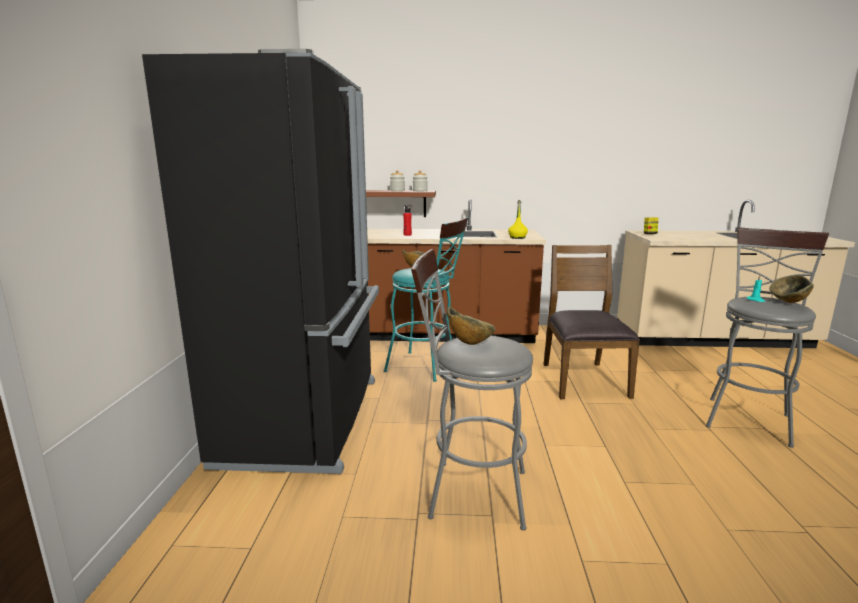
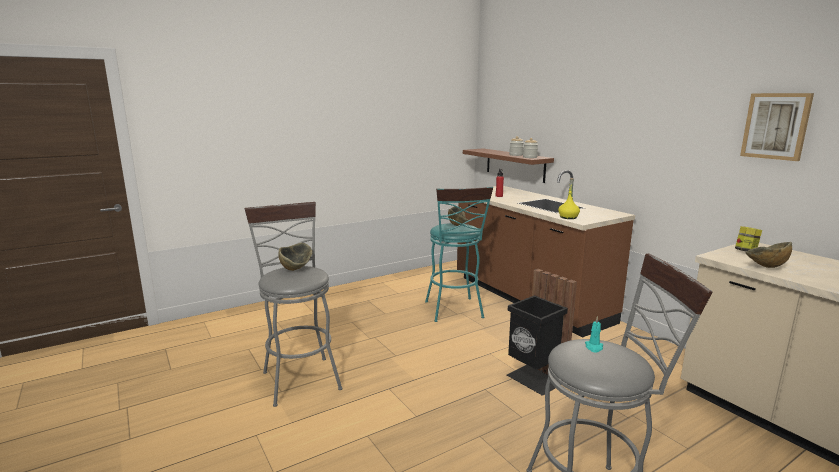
camera: 55 degrees right, 0 degrees up
(307, 419) = (334, 305): black fridge -> none
(582, 379) = (535, 379): brown chair -> black trash can
(634, 147) = (776, 126): none -> picture
(789, 303) = (615, 366): bowl -> bowl (765, 267)

